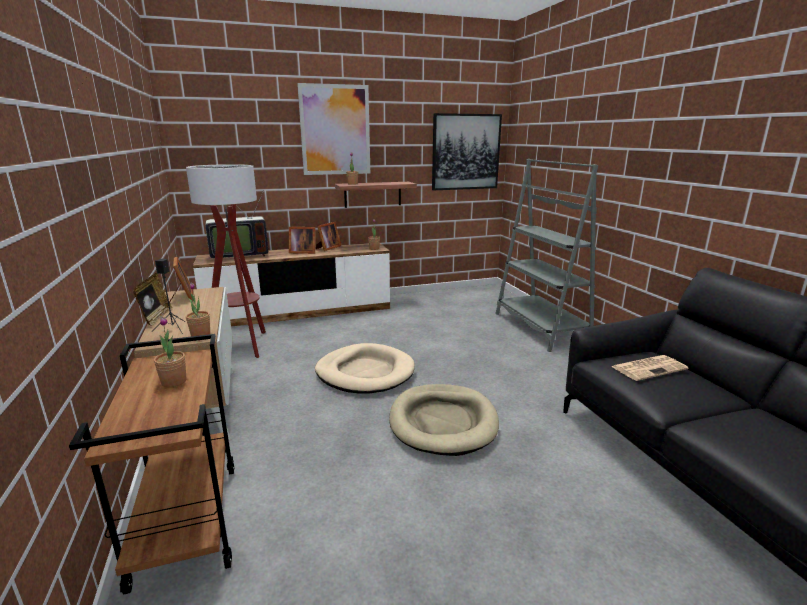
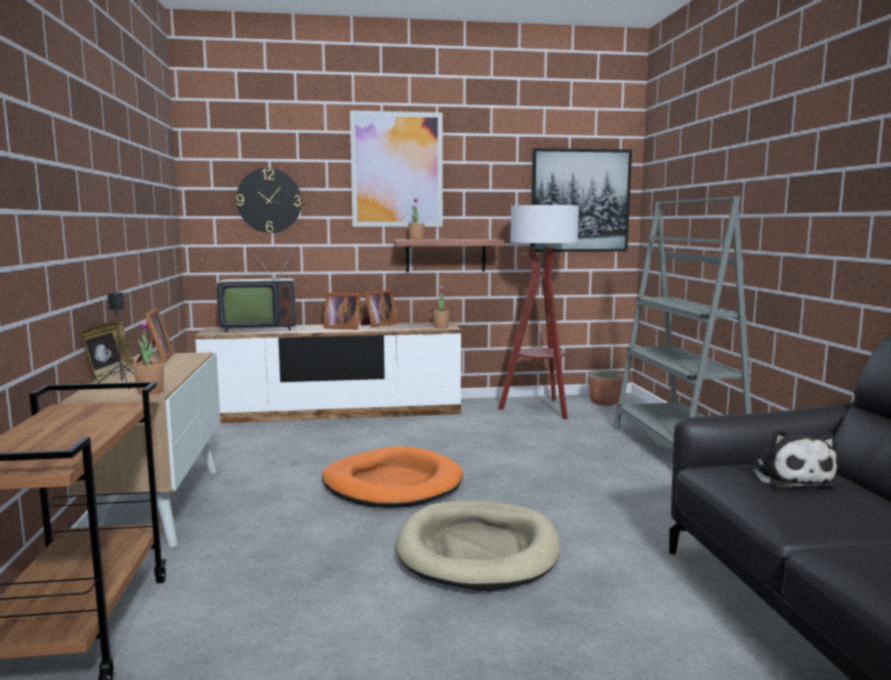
camera: 10 degrees right, 10 degrees down
(174, 382) = (80, 426): potted plant -> none
(238, 155) = (269, 200): none -> wall clock
(243, 345) = (243, 443): floor lamp -> floor lamp (539, 408)
(365, 372) = (392, 484): beige dog bed -> orange dog bed
(482, 293) = (604, 403): none -> planter
(649, 368) = (790, 477): newspaper -> plush toy

